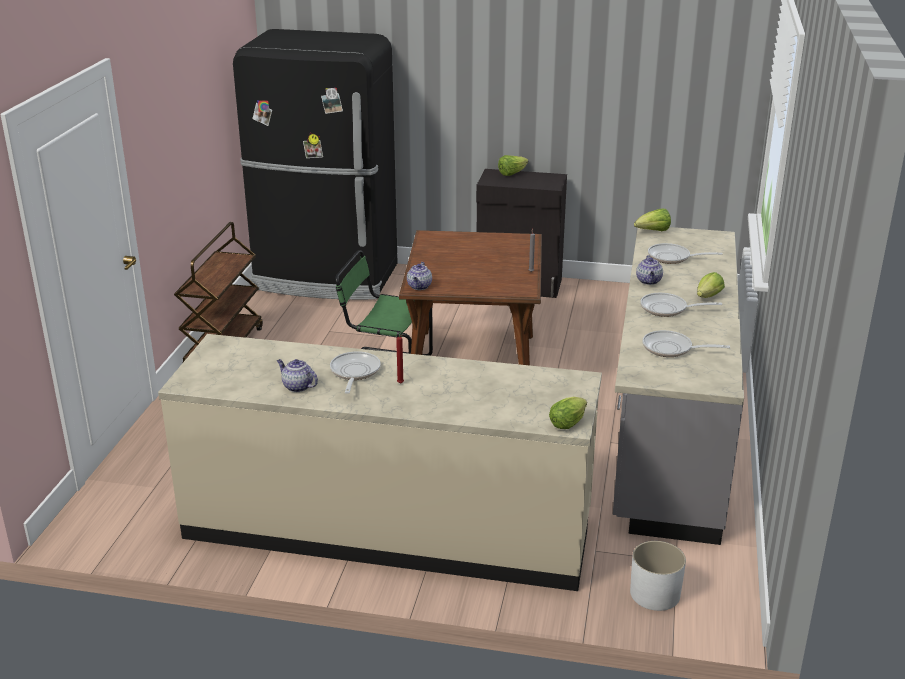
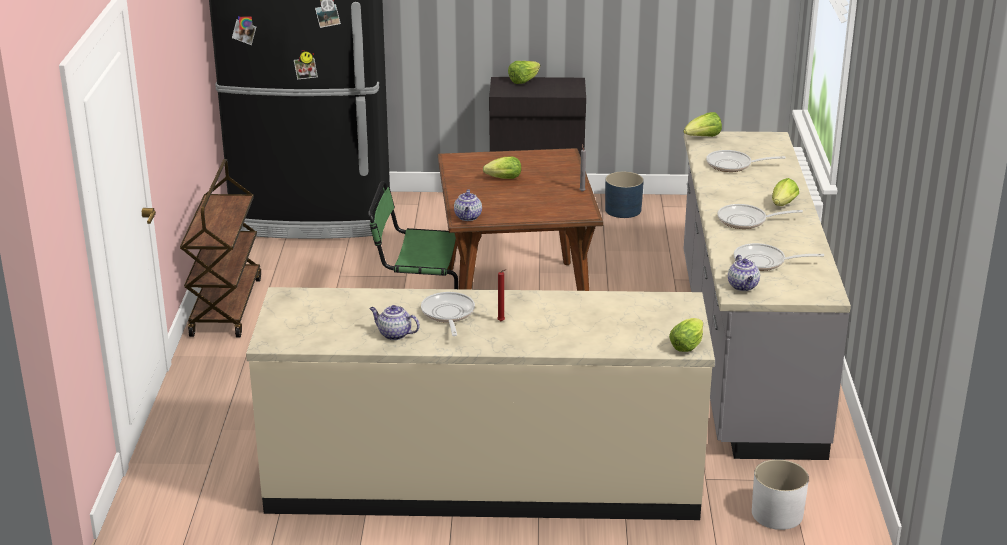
camera: 10 degrees left, 0 degrees up
(463, 255) = (501, 179): none -> lettuce
(594, 294) = (623, 210): none -> blue planter
(649, 281) = (717, 193): teapot -> teapot (743, 286)

